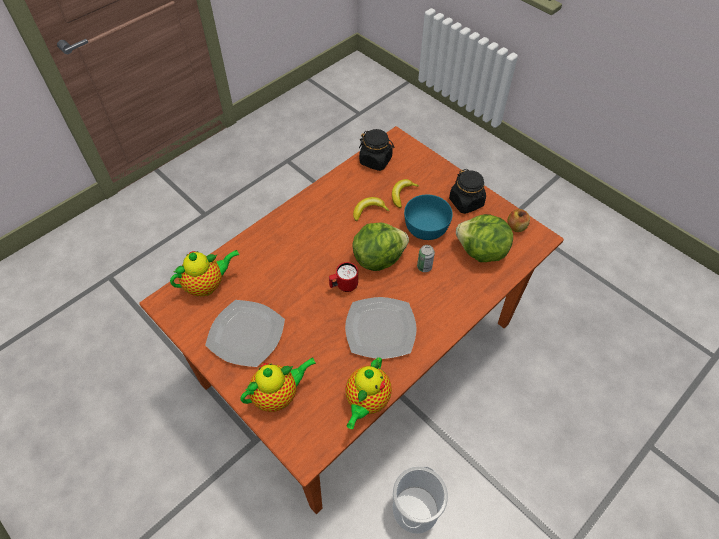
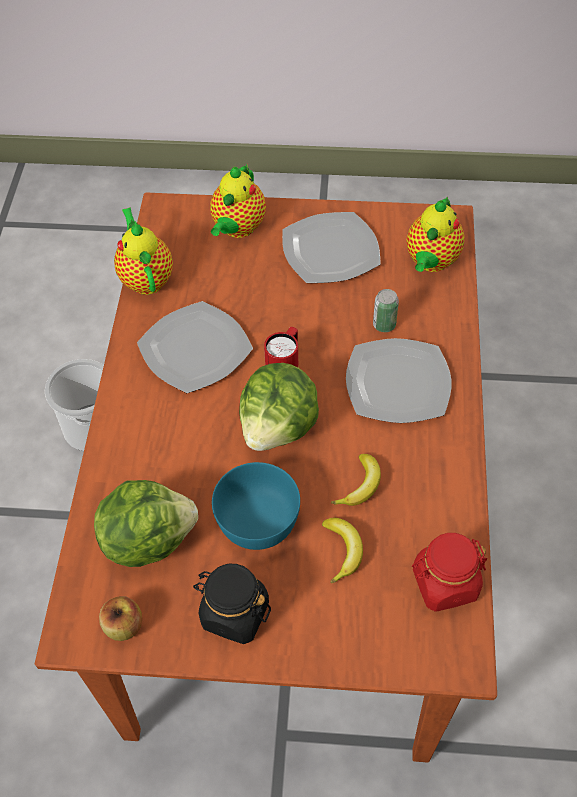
camera: 140 degrees right, 0 degrees up
(303, 239) = (396, 382): none -> plate
(376, 160) = (444, 583): black jar -> red jar
(424, 267) = (209, 459): can -> can (384, 325)

